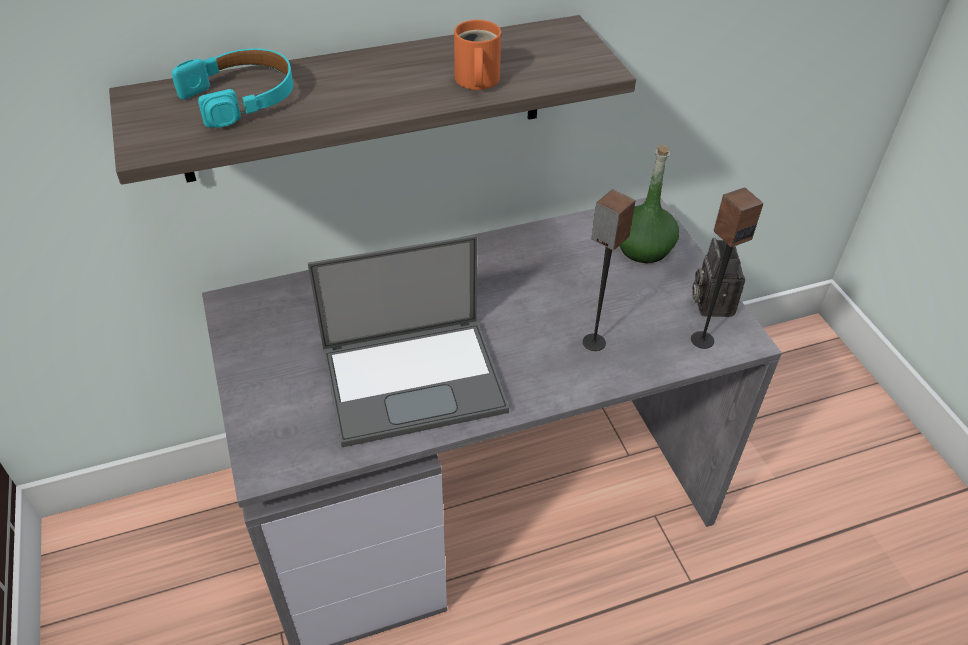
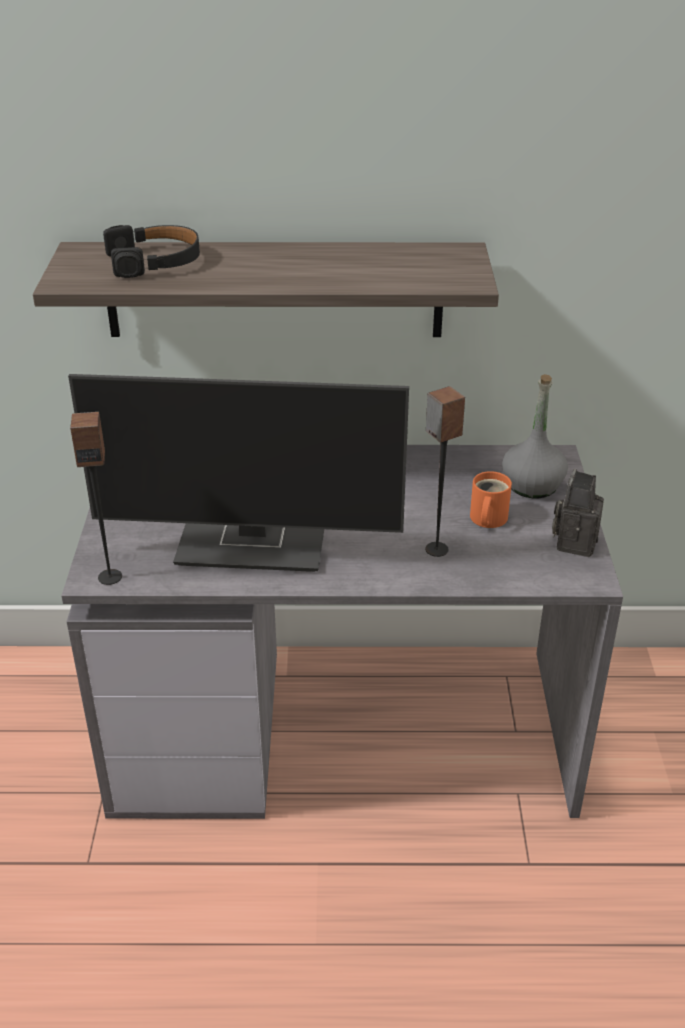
camera: 20 degrees right, 10 degrees down
(241, 97) = (155, 261): turquoise headphones -> black headphones
(415, 378) = (256, 542): laptop -> monitor
(475, 81) = (353, 276): orange mug -> orange mug (486, 519)
(644, 248) = (532, 485): green bottle -> grey bottle
(702, 339) = (545, 569): speaker -> speaker (110, 576)

